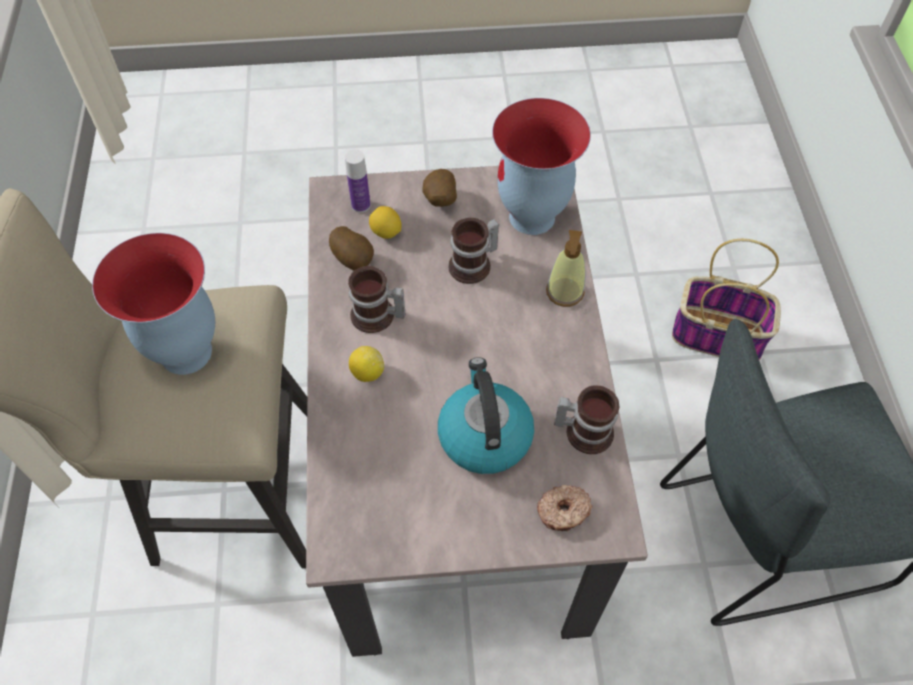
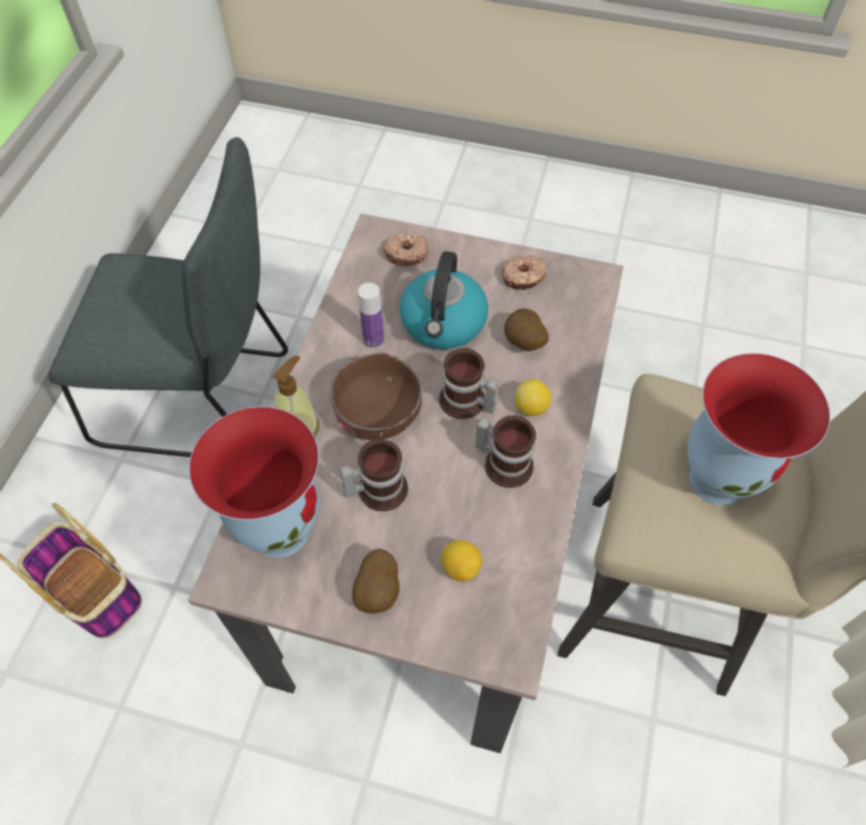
camera: 160 degrees left, 0 degrees up
(354, 260) = (509, 541): potato -> potato (523, 343)
(361, 205) = (479, 620): bottle -> bottle (373, 340)
(419, 523) = (523, 277): none -> donut
(505, 325) = (377, 413): none -> brown bowl
(585, 430) = (355, 302): mug -> mug (465, 403)

